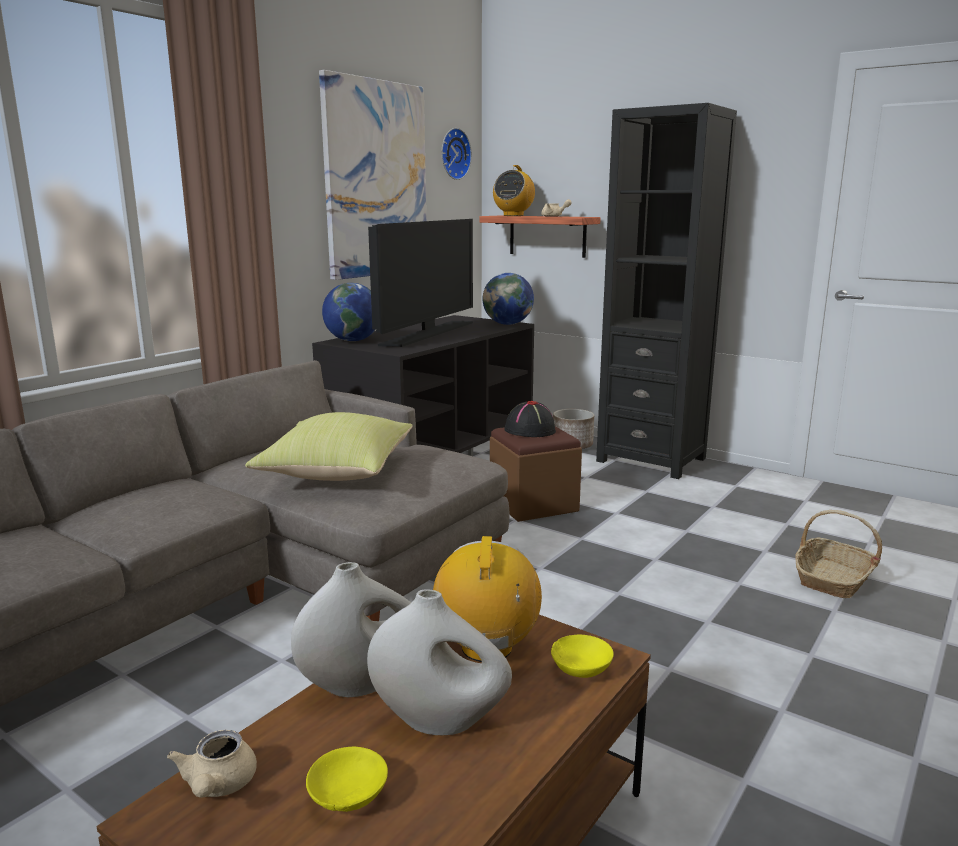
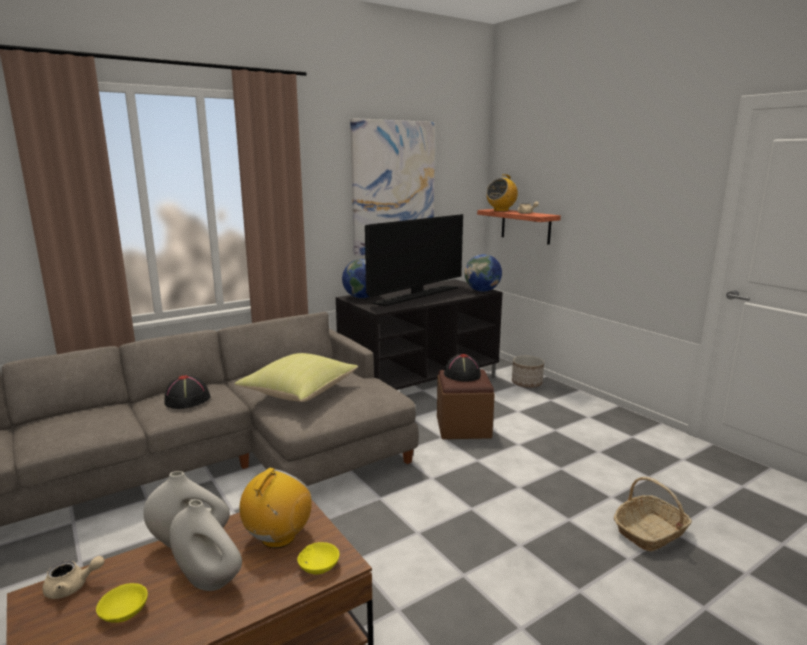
camera: 20 degrees right, 0 degrees up
(161, 502) = (188, 399): none -> black hat
(217, 786) = (72, 587): beige teapot -> beige teapot turned 120 degrees counterclockwise
(453, 154) = (461, 165): wall clock -> none
(651, 460) = (579, 404): black bookcase -> none

